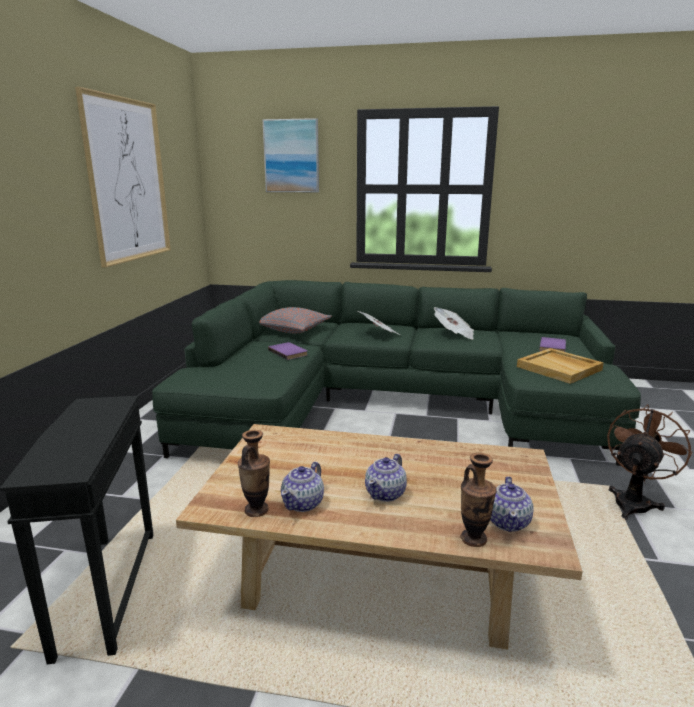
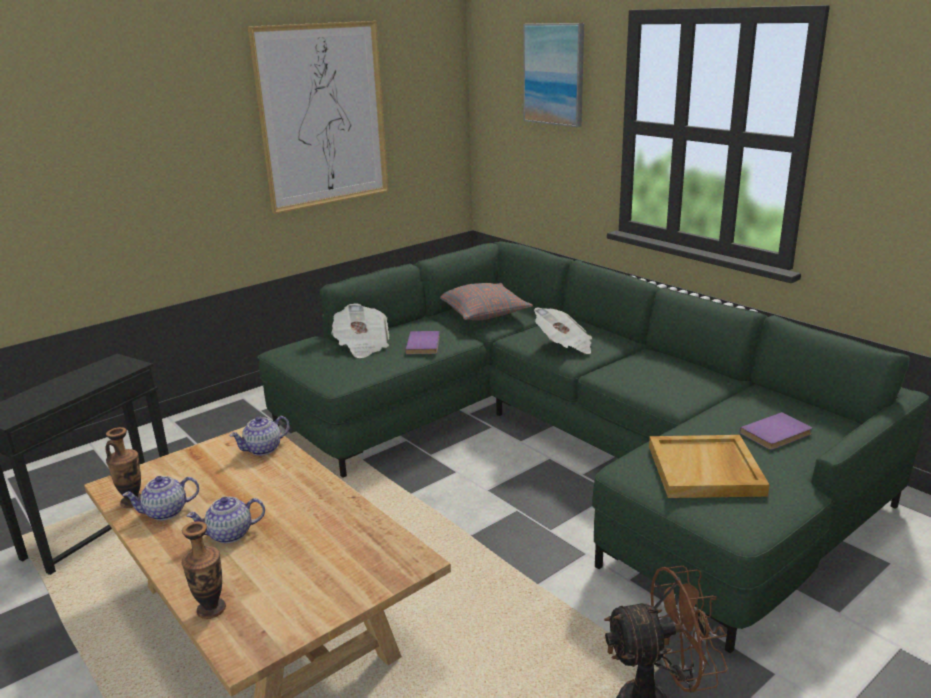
camera: 40 degrees right, 5 degrees up
(454, 334) = (659, 372): newspaper -> newspaper (362, 346)
(508, 522) = (264, 612): teapot -> teapot (263, 449)

